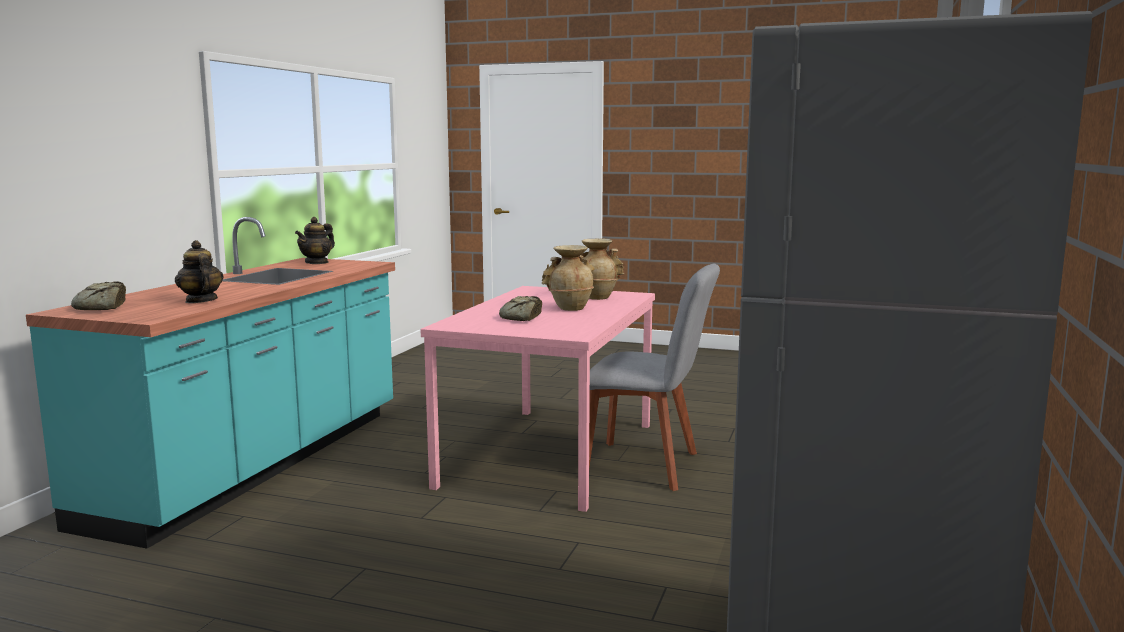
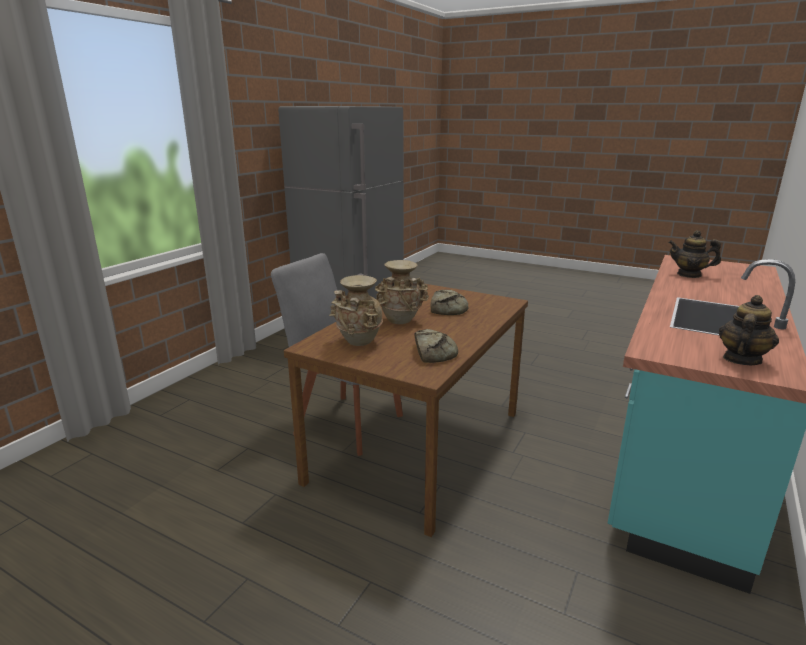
camera: 170 degrees left, 10 degrees up
(101, 307) = (743, 270): bread -> bread (433, 352)
(200, 301) = (689, 274): teapot -> teapot turned 135 degrees clockwise
(551, 455) = (417, 444): pink dining table -> brown dining table

